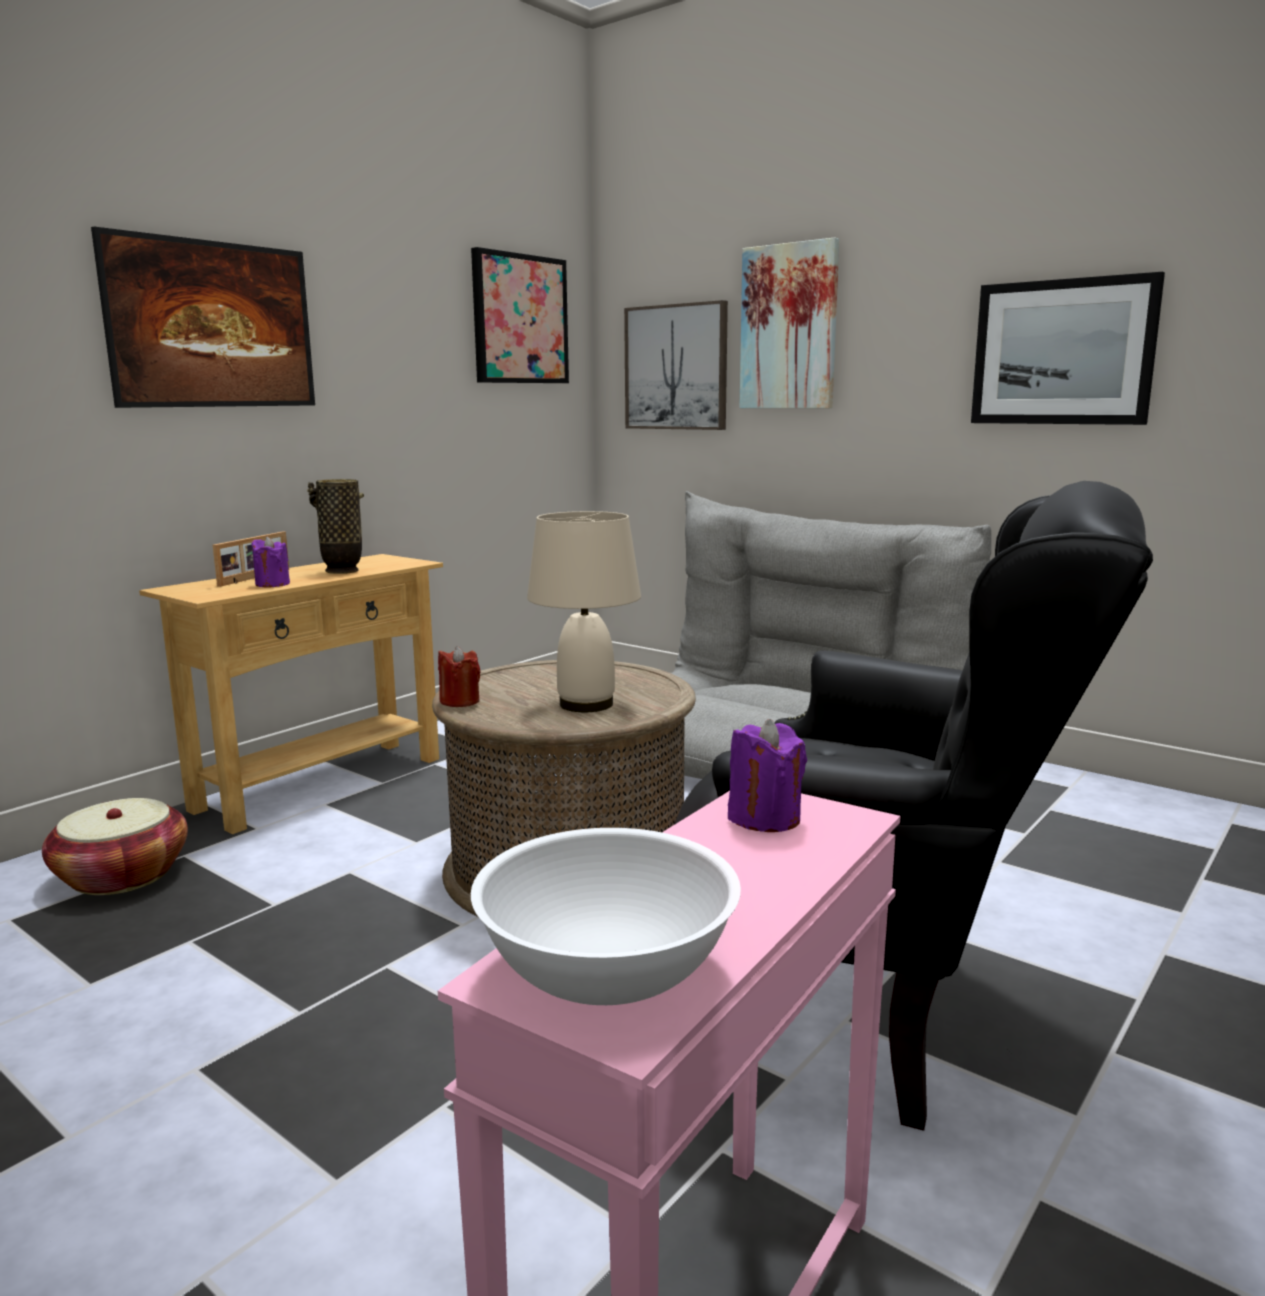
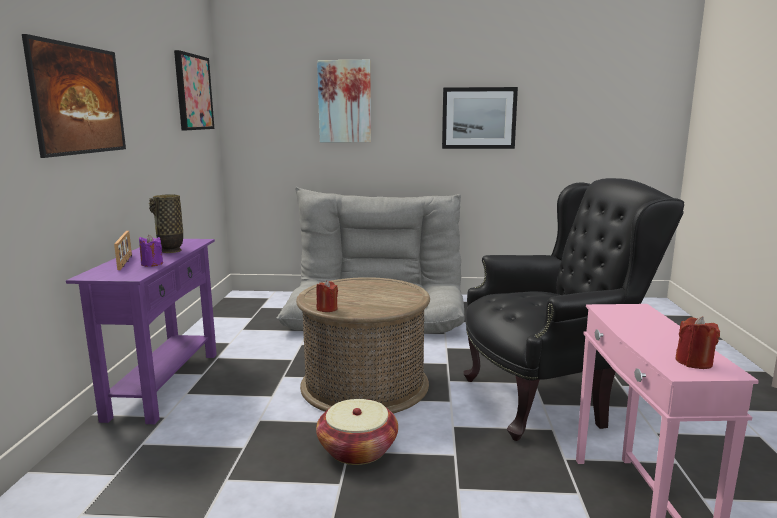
camera: 35 degrees left, 0 degrees up
(122, 876) = (119, 466): basket -> basket (357, 449)
(321, 783) = (165, 384): beige console table -> purple console table
(587, 704) = (385, 298): beige table lamp -> none
(607, 972) = (694, 362): white bowl -> red candle
(676, 367) = (276, 120): picture -> none
(764, 818) = (620, 313): purple candle -> none

